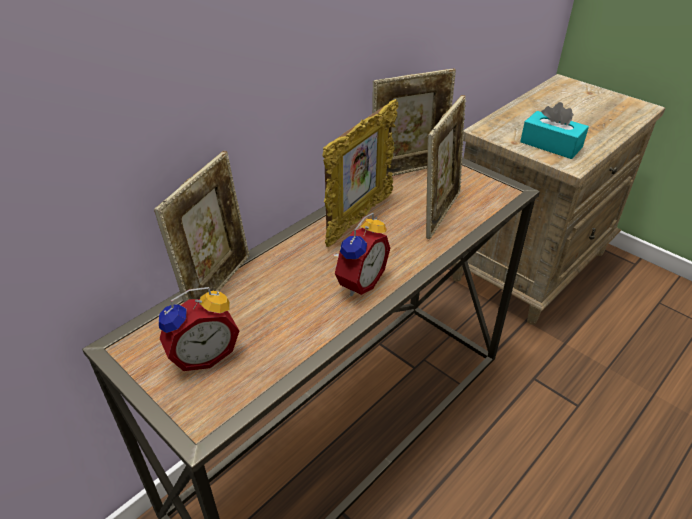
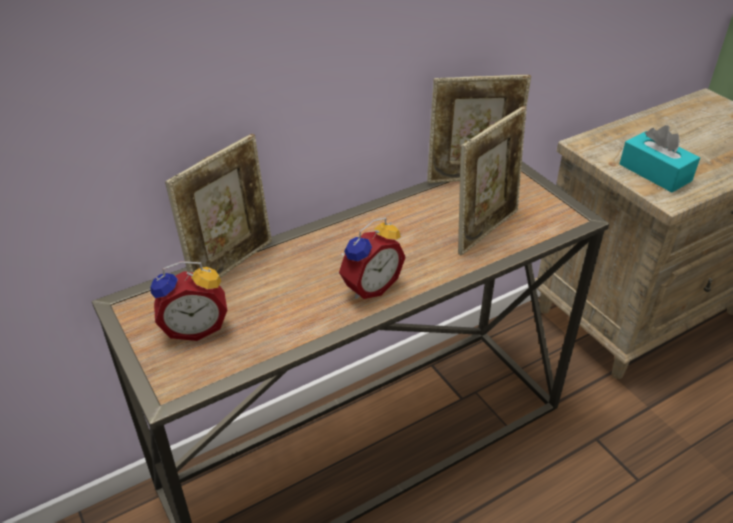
camera: 15 degrees right, 0 degrees up
(358, 219) = (396, 222): picture frame -> none

